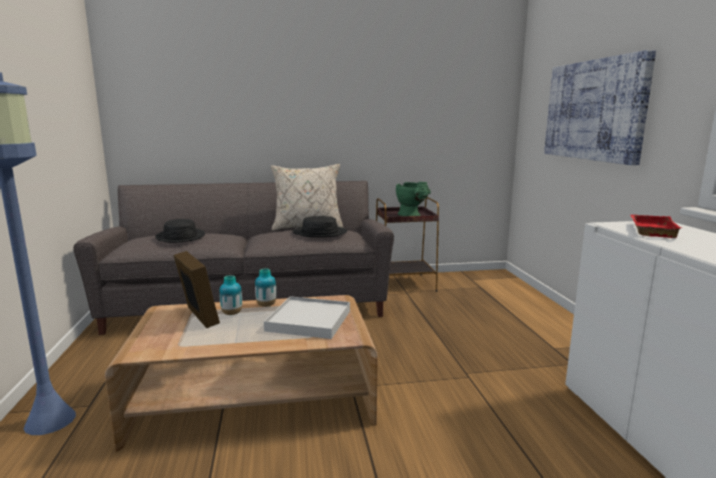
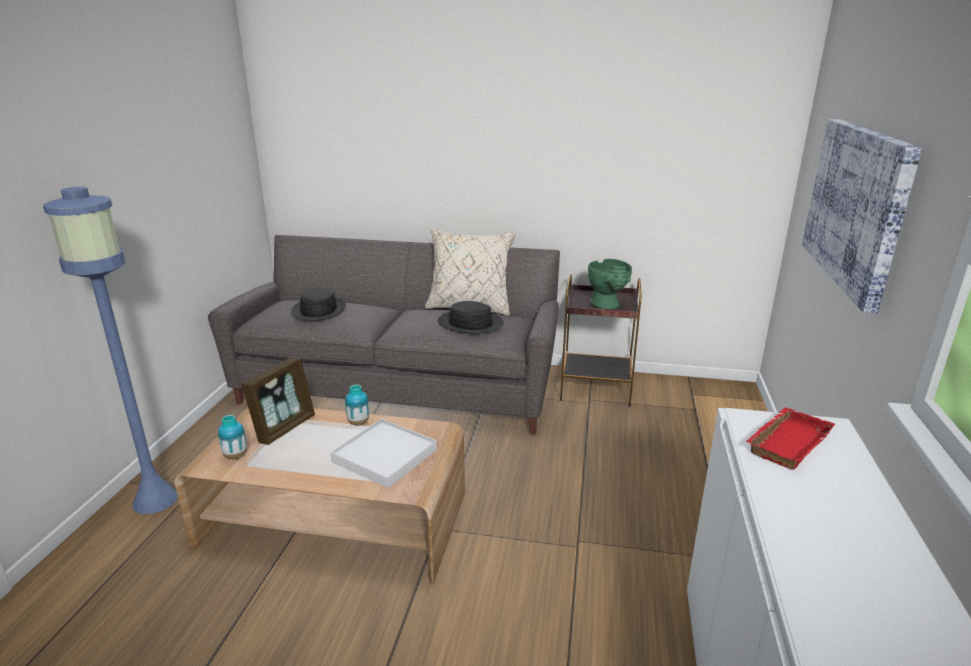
camera: 20 degrees right, 10 degrees up
(198, 317) = (284, 427): picture frame -> picture frame turned 45 degrees clockwise
(232, 313) = (318, 429): vase -> vase (235, 456)

